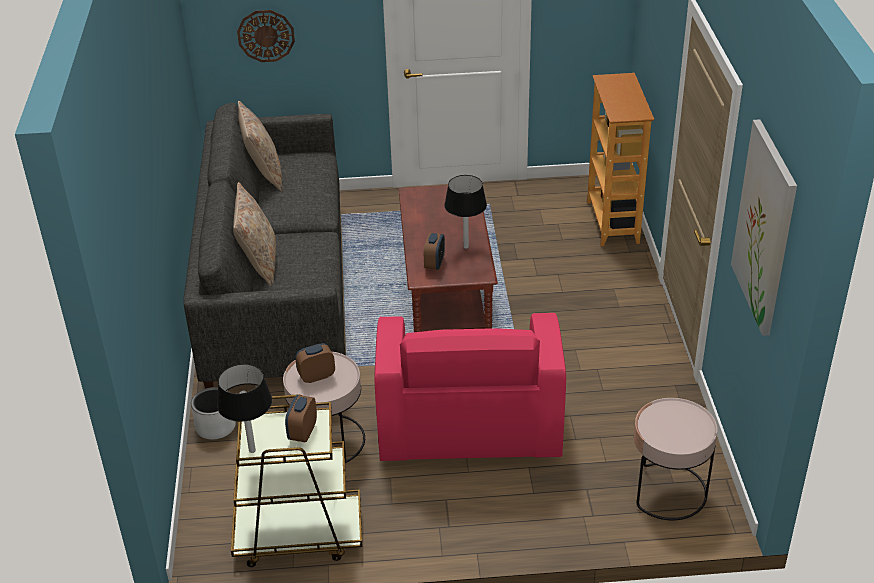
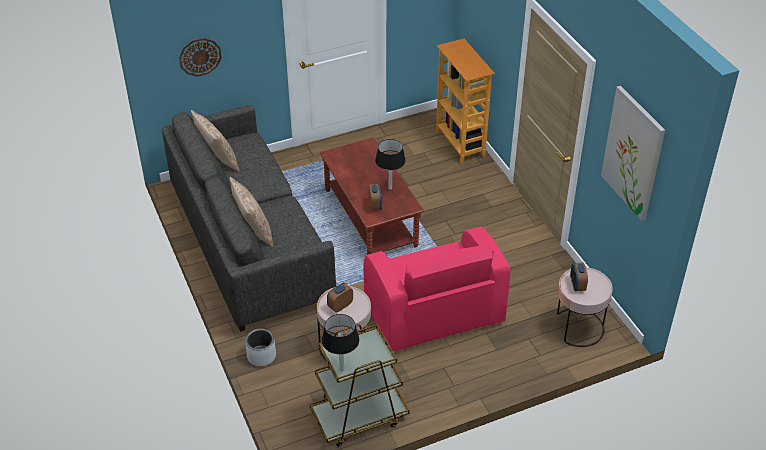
camera: 20 degrees left, 5 degrees up
(302, 433) = (368, 349): alarm clock -> alarm clock (577, 285)

